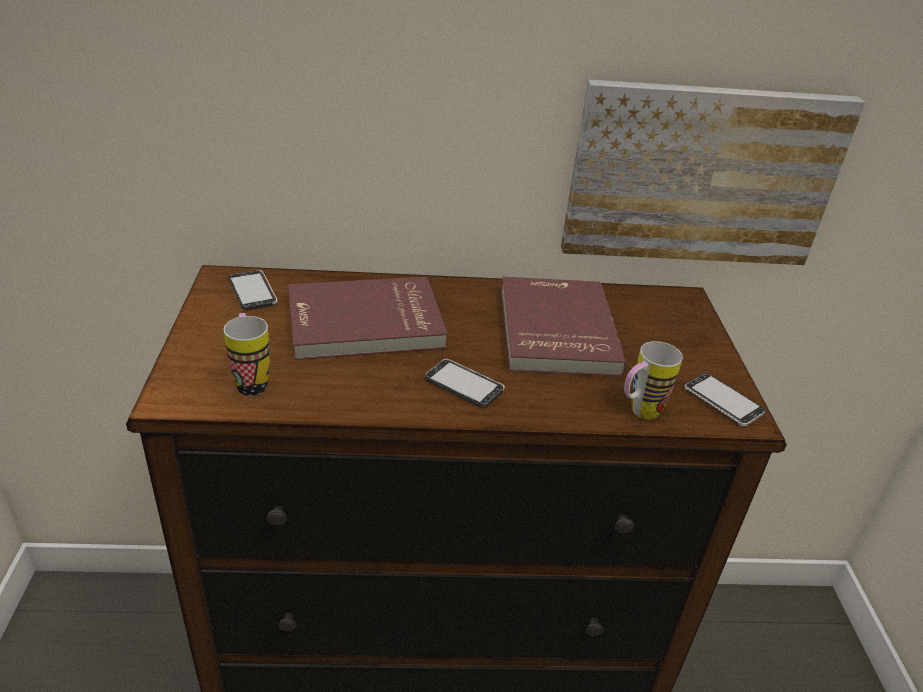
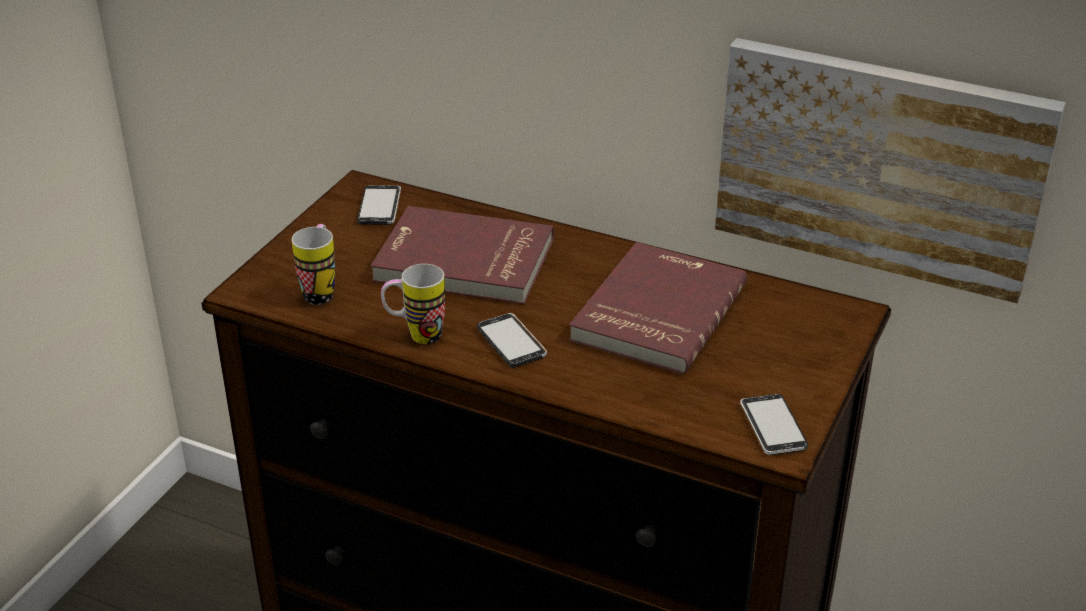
camera: 30 degrees right, 0 degrees up
(638, 413) = (666, 413): mug -> mug (415, 336)

